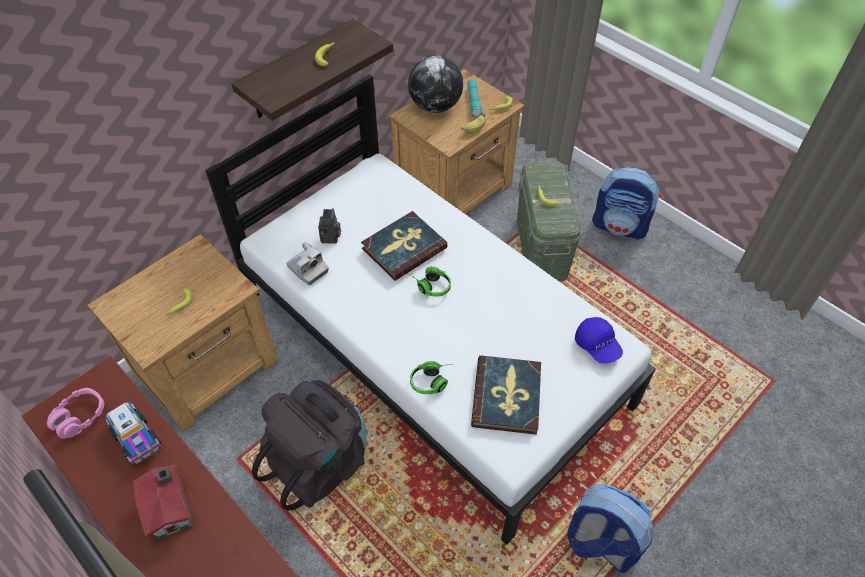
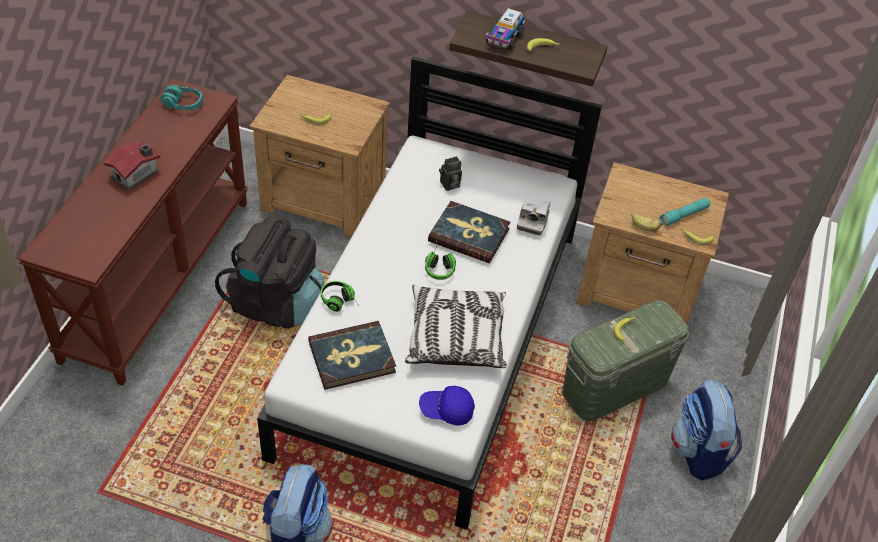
camera: 60 degrees right, 5 degrees down
(80, 417) = (183, 104): pink headphones -> turquoise headphones
(137, 440) = (179, 138): toy truck -> toy truck (504, 39)
(307, 269) = (406, 183): camera -> camera (533, 222)
(435, 106) = (653, 189): globe -> none
(518, 307) = (455, 337): none -> pillow
(597, 345) = (446, 410): blue cap -> blue cap turned 60 degrees clockwise

